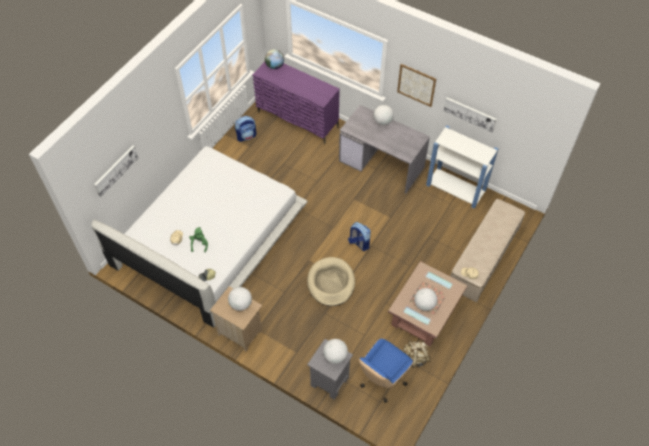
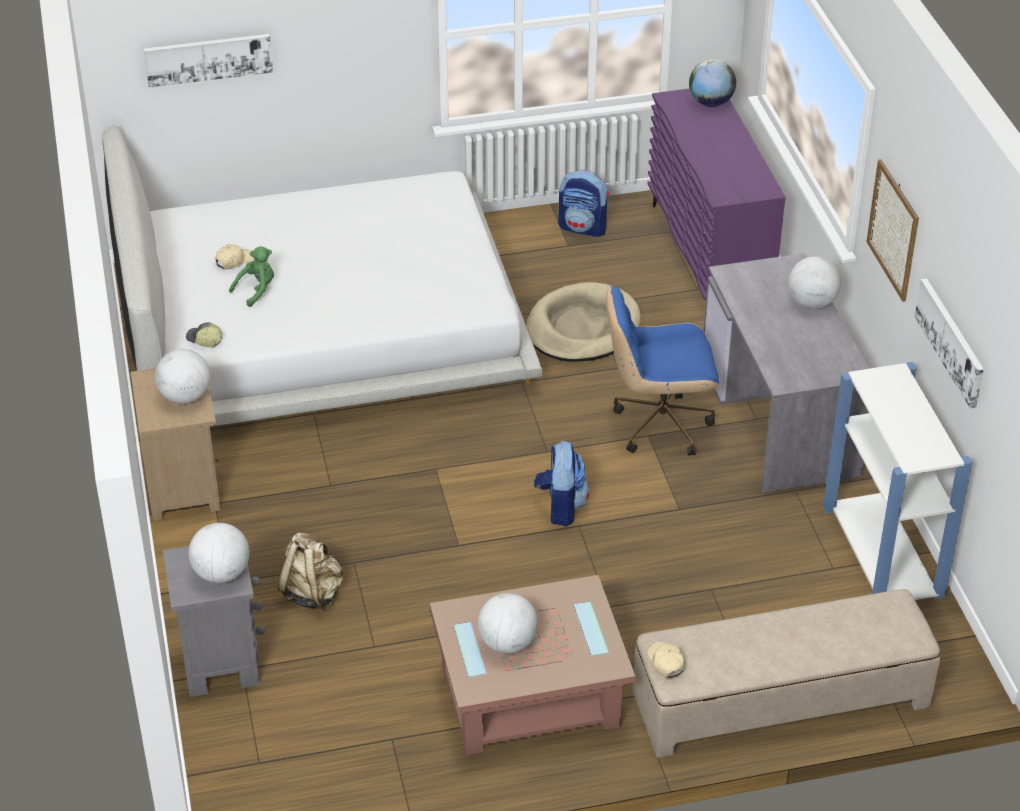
camera: 45 degrees right, 15 degrees down
(331, 283) = (427, 529): beige dog bed -> beige dog bed (582, 328)
(382, 381) = (305, 736): blue office chair -> blue office chair (658, 426)
(415, 358) = (414, 750): beige backpack -> beige backpack (312, 593)

